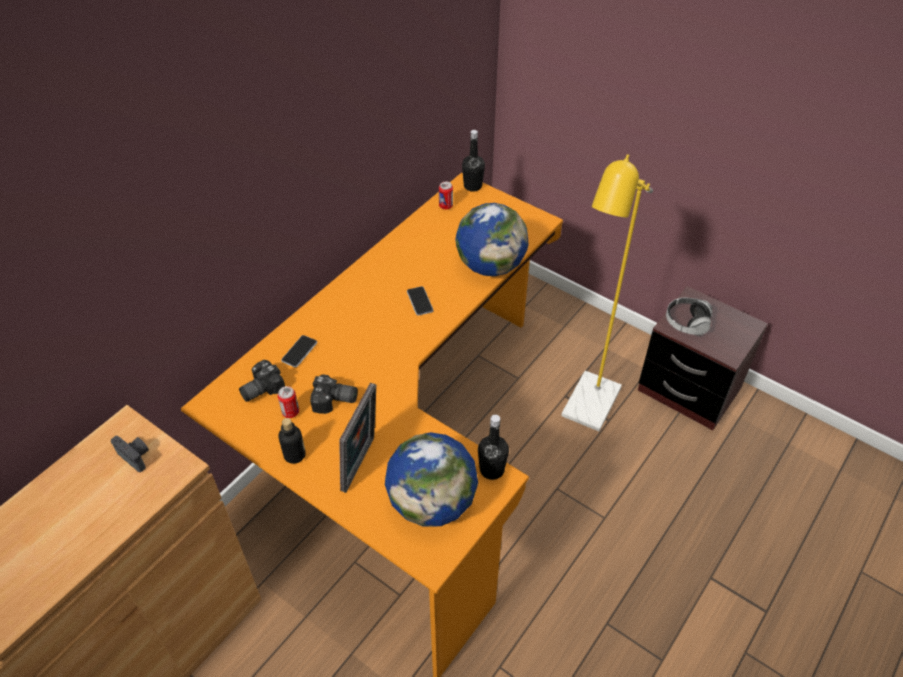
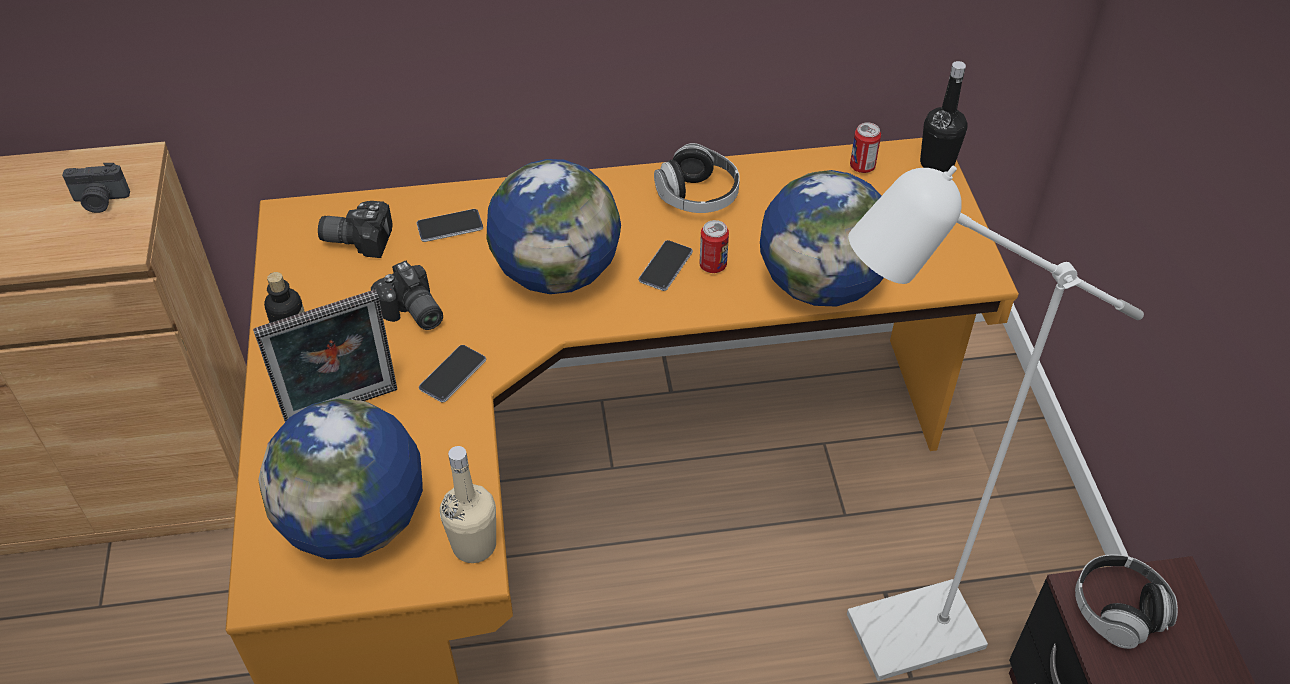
camera: 45 degrees right, 0 degrees up
(136, 456) = (100, 201): camera -> camera turned 90 degrees clockwise
(290, 412) = (352, 289): can -> can (713, 265)
(377, 337) = (557, 273): none -> globe
(389, 412) = (452, 374): none -> phone
(394, 262) = (697, 196): none -> headphones
(492, 469) = (474, 545): black bottle -> beige bottle
(587, 411) = (893, 638): yellow floor lamp -> white floor lamp

